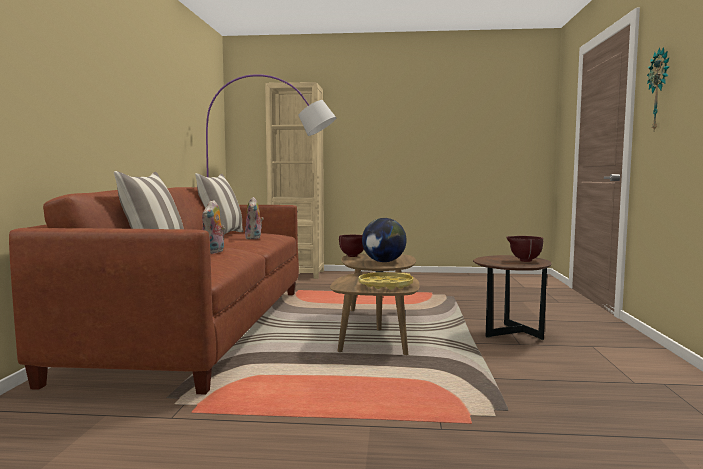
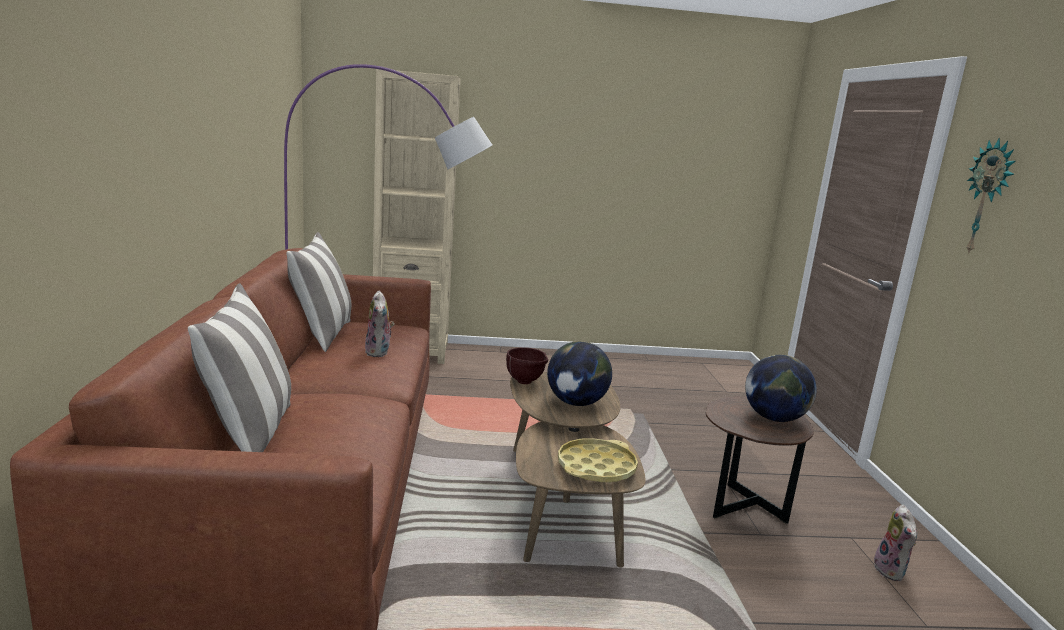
camera: 10 degrees left, 10 degrees up
(214, 252) = (342, 422): plush toy -> plush toy (892, 571)
(523, 261) = (774, 418): brown bowl -> globe

